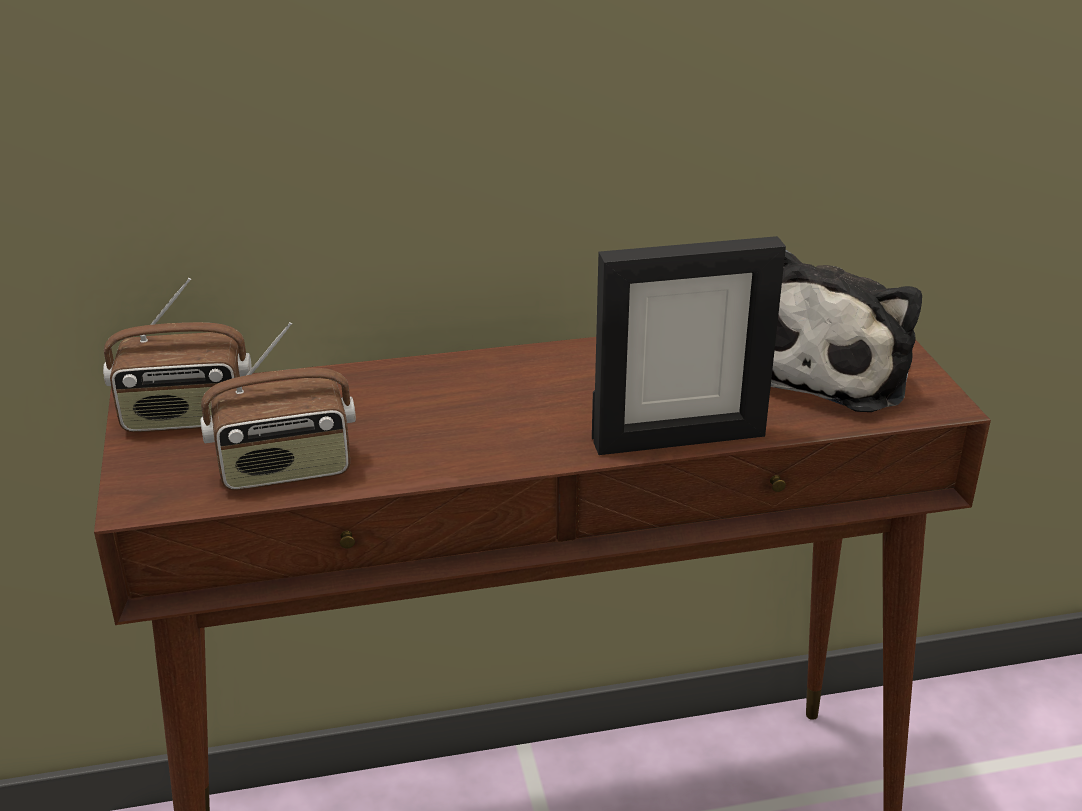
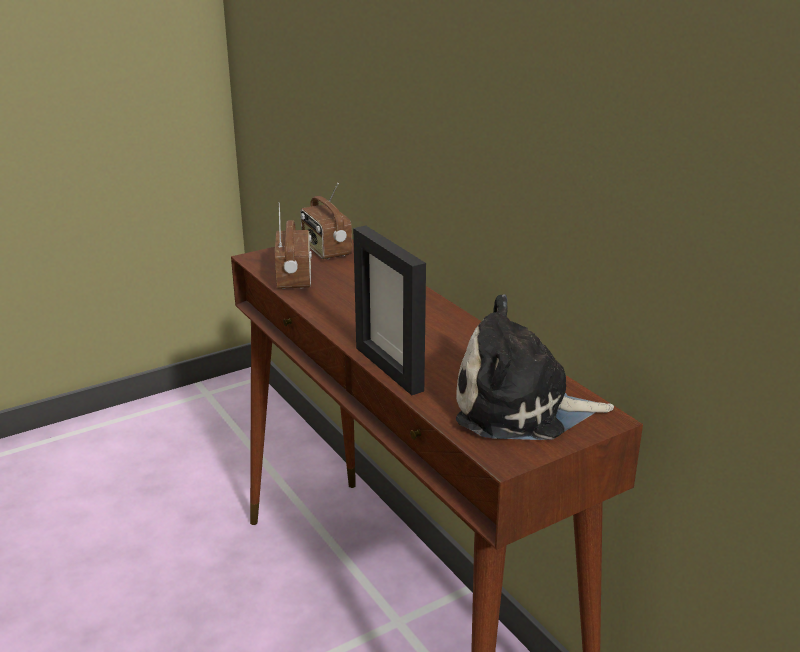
camera: 70 degrees right, 5 degrees down
(285, 470) = (295, 279): radio -> radio turned 150 degrees counterclockwise

